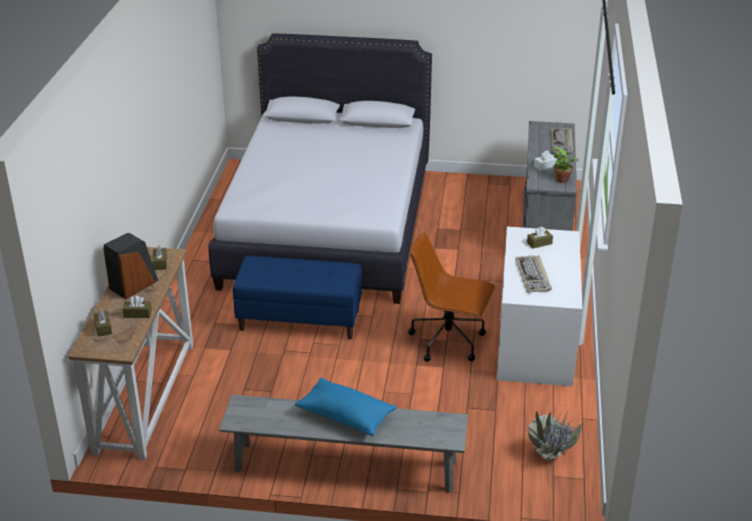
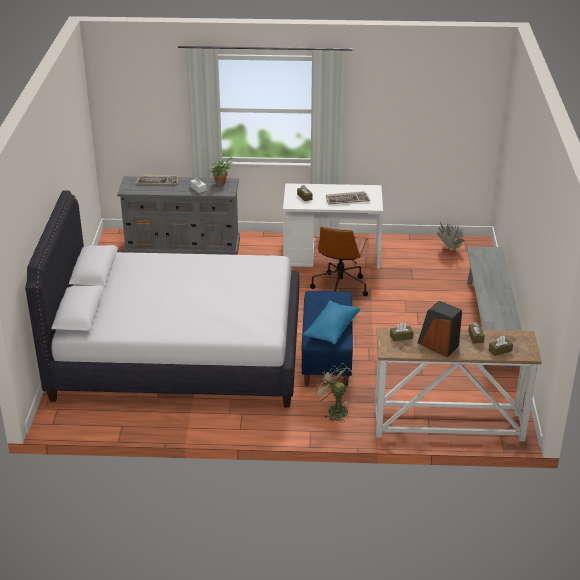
camera: 95 degrees left, 0 degrees up
(202, 318) = (334, 409): none -> beige fan
(346, 416) = (488, 288): blue pillow -> blue pillow (331, 329)

